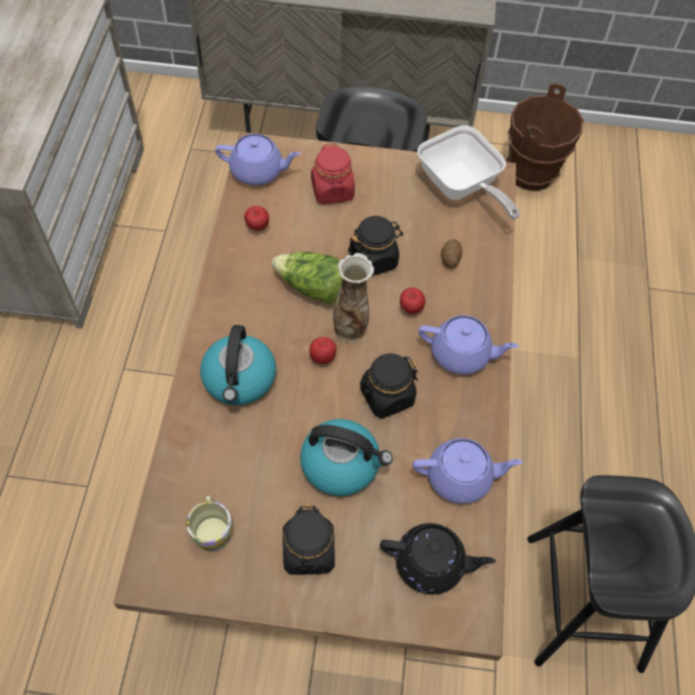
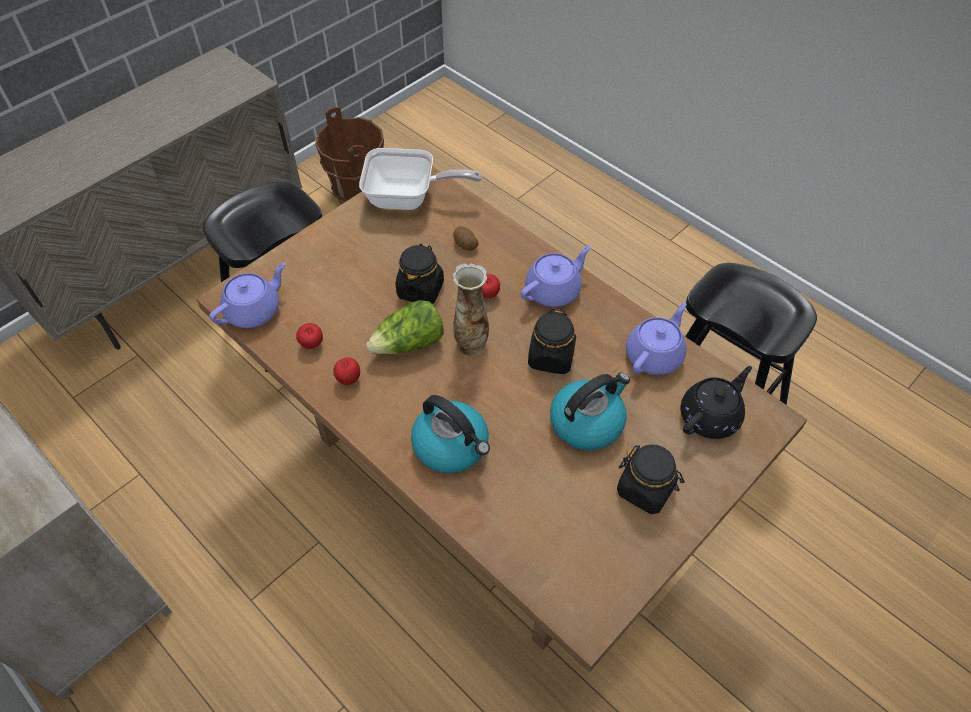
camera: 50 degrees left, 5 degrees down
(212, 528) = (576, 547): mug -> none
(322, 358) = (481, 377): apple -> apple (348, 379)
(332, 190) = (328, 274): red jar -> none

